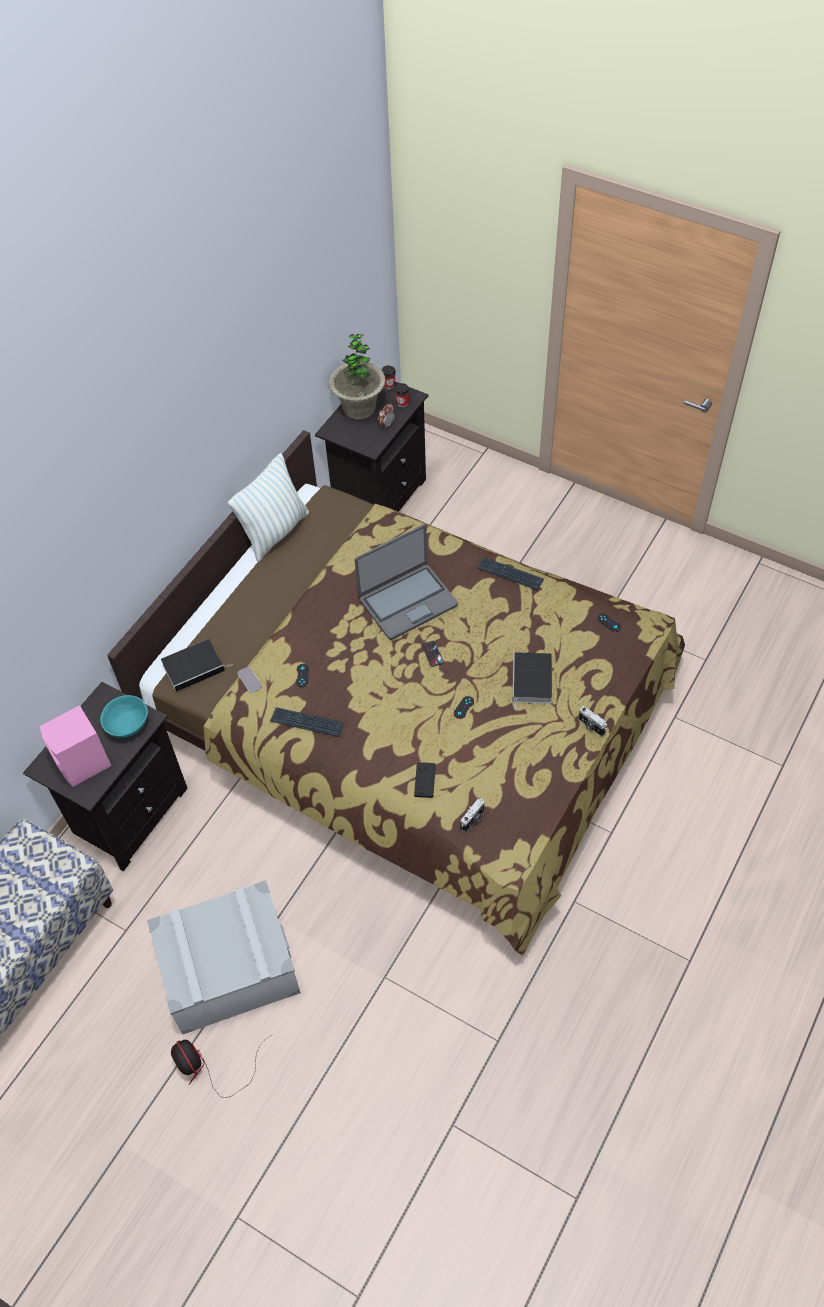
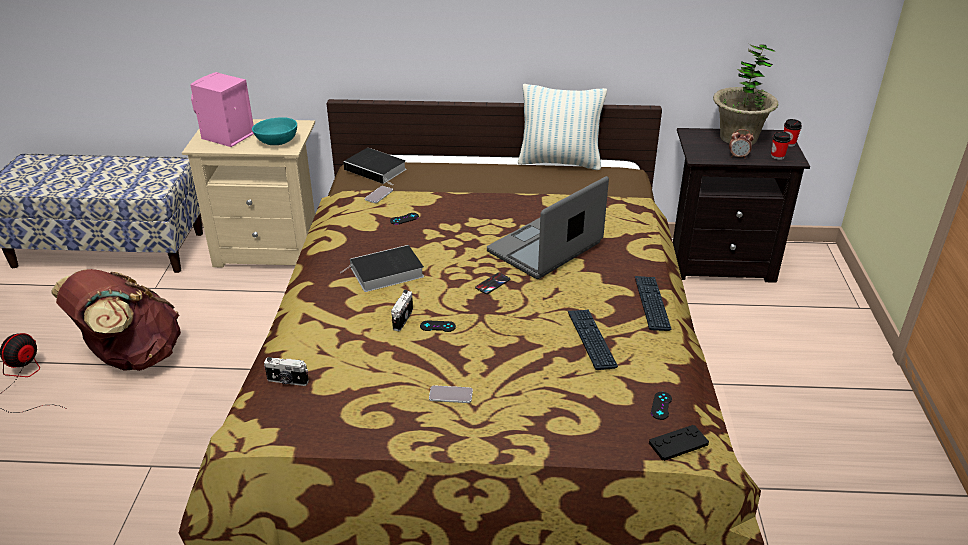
camera: 60 degrees right, 20 degrees down
(128, 812) = (271, 249): black nightstand -> beige nightstand
(229, 969) = (132, 357): grey storage box -> brown backpack
(307, 722) = (351, 237): keyboard -> keyboard (591, 340)
(407, 601) = (546, 248): laptop -> laptop turned 105 degrees clockwise
(425, 780) = (323, 330): black game controller -> black game controller (678, 443)
(532, 682) = (513, 366): book -> book (385, 273)
(541, 728) = (451, 395): none -> phone
(591, 726) = (484, 439): camera -> camera (401, 319)

